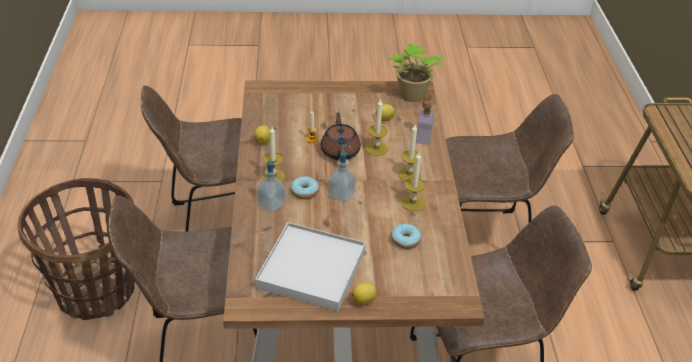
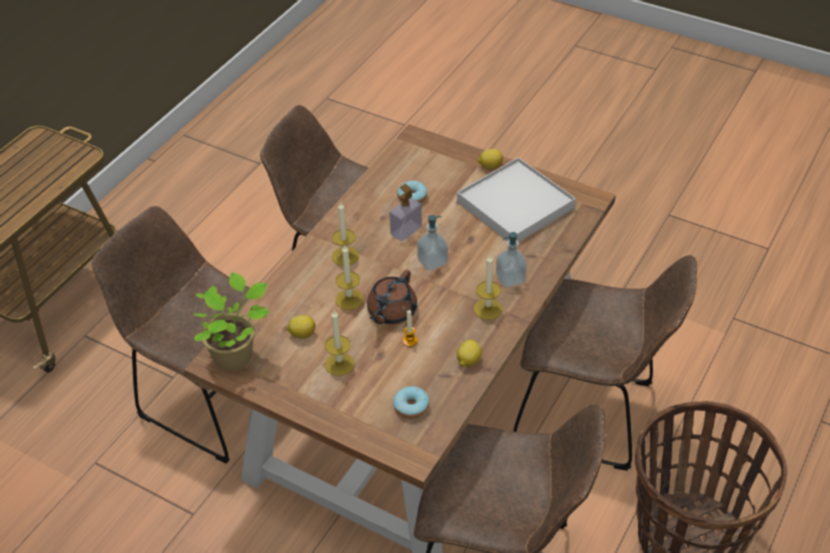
camera: 145 degrees left, 5 degrees up
(304, 192) = (467, 279): donut -> donut (411, 407)
(413, 203) = (371, 227): candle -> candle (339, 364)
(423, 136) = (283, 293): soap dispenser -> soap dispenser (406, 231)

